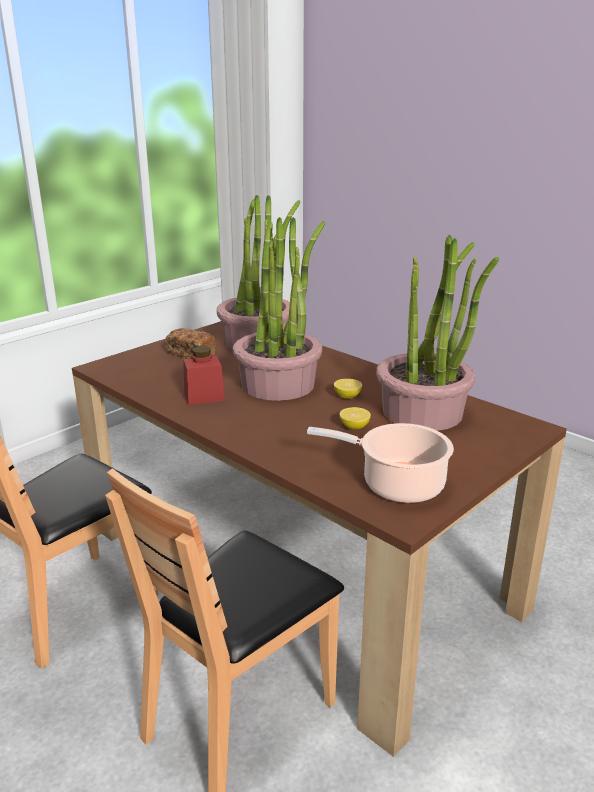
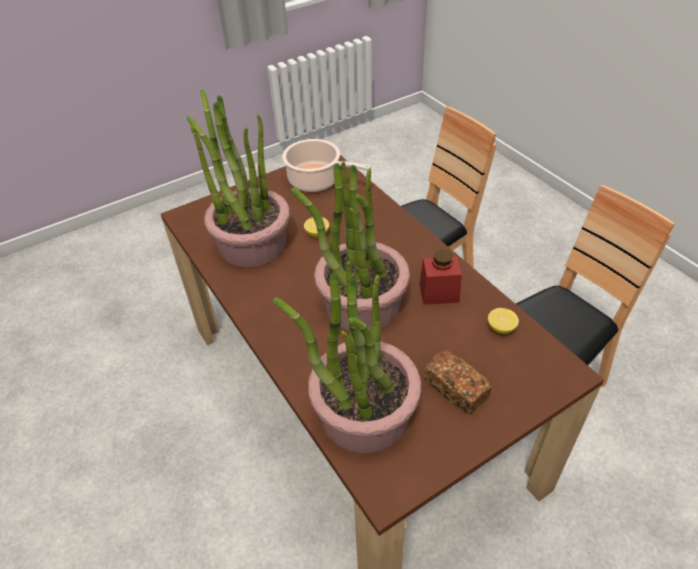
camera: 165 degrees left, 20 degrees up
(347, 396) = (303, 274): lemon -> lemon (501, 328)

